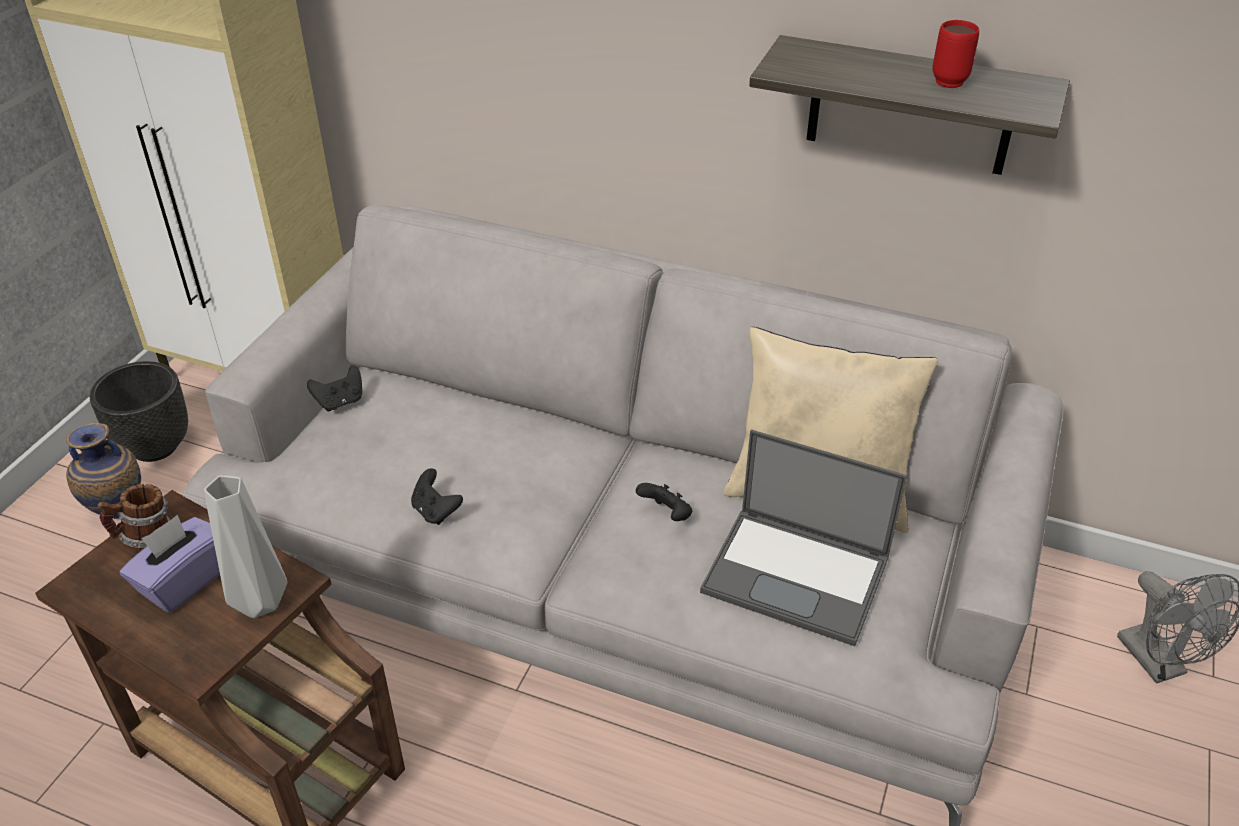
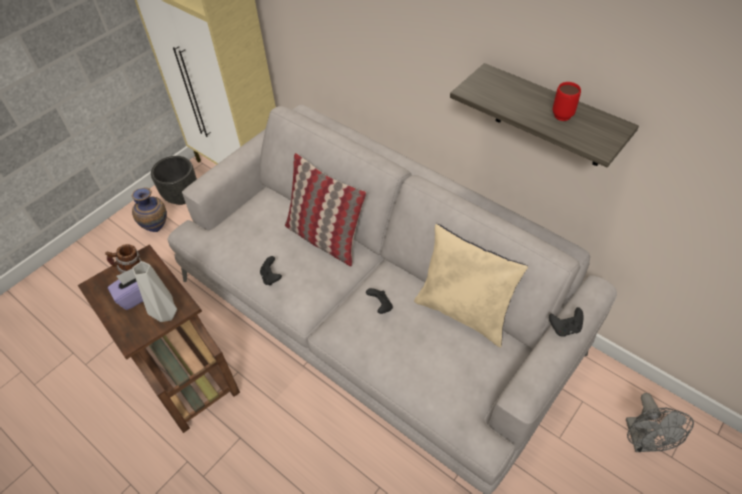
camera: 20 degrees right, 10 degrees up
(340, 402) = (249, 205): black game controller -> black game controller (565, 328)
(513, 428) = (325, 238): none -> pillow
(798, 575) = (433, 357): laptop -> none

